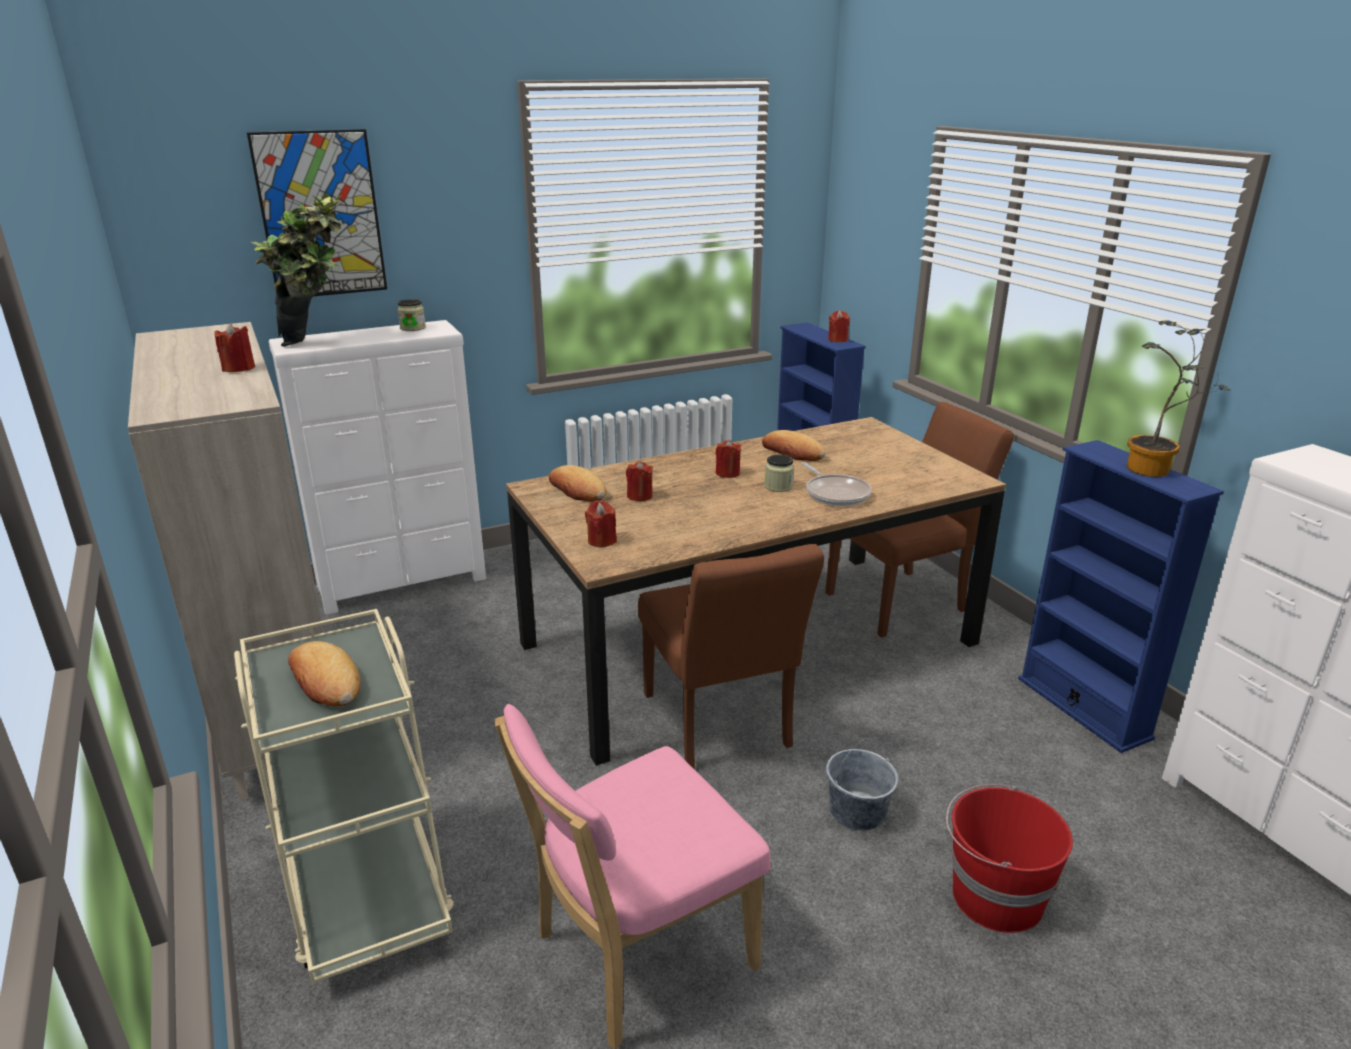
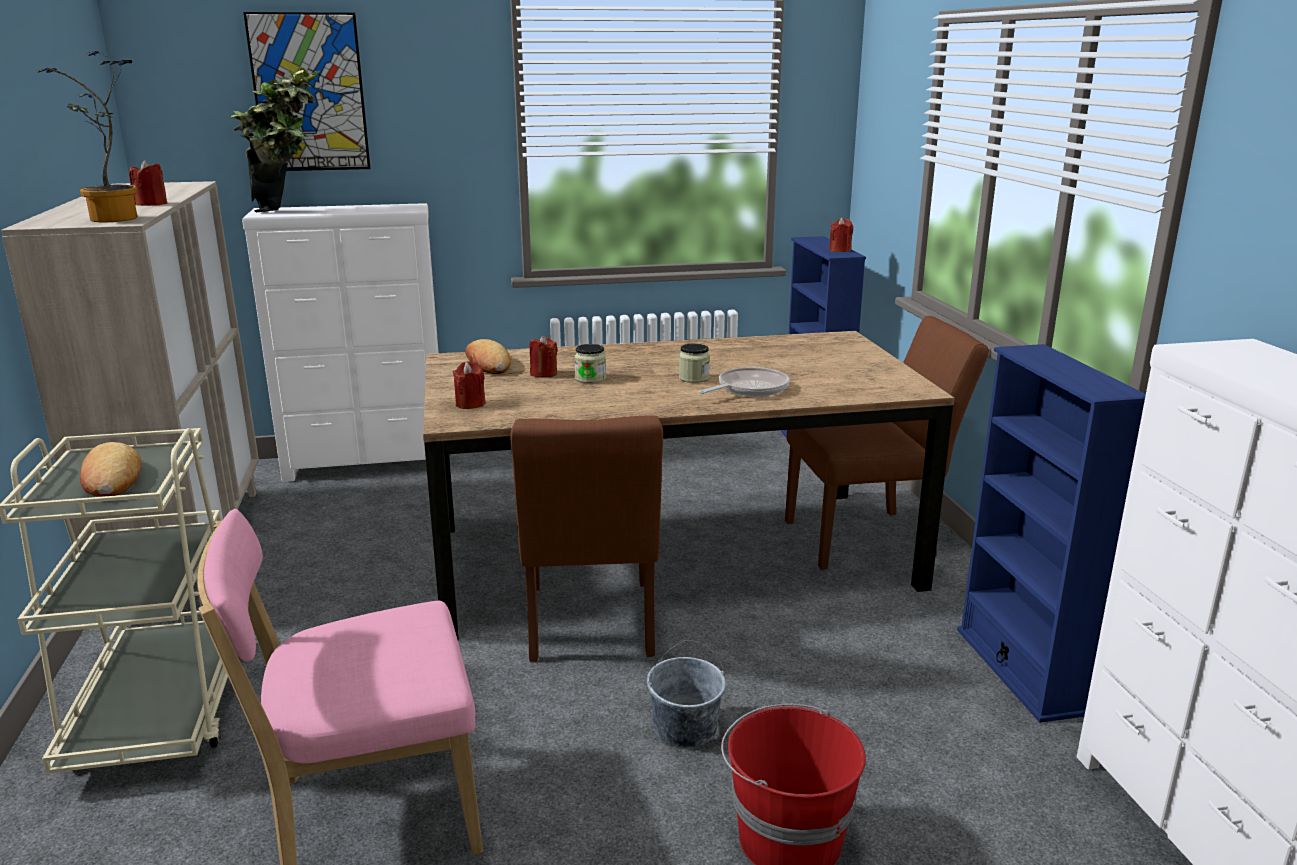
camera: 15 degrees right, 5 degrees down
(412, 328) = (387, 207): jar -> jar (590, 379)
(727, 473) = (651, 363): red candle -> none
(792, 452) = (738, 352): bread -> none
(835, 493) = (749, 389): frying pan -> frying pan turned 120 degrees counterclockwise
(1154, 471) = (1081, 374): potted plant -> potted plant (114, 220)

